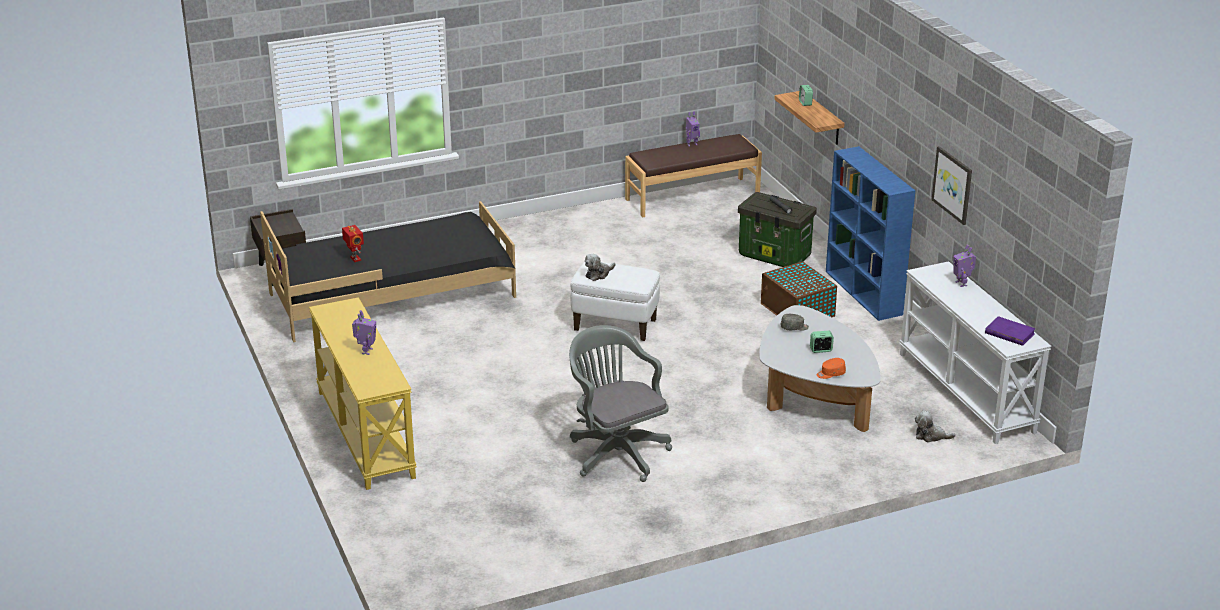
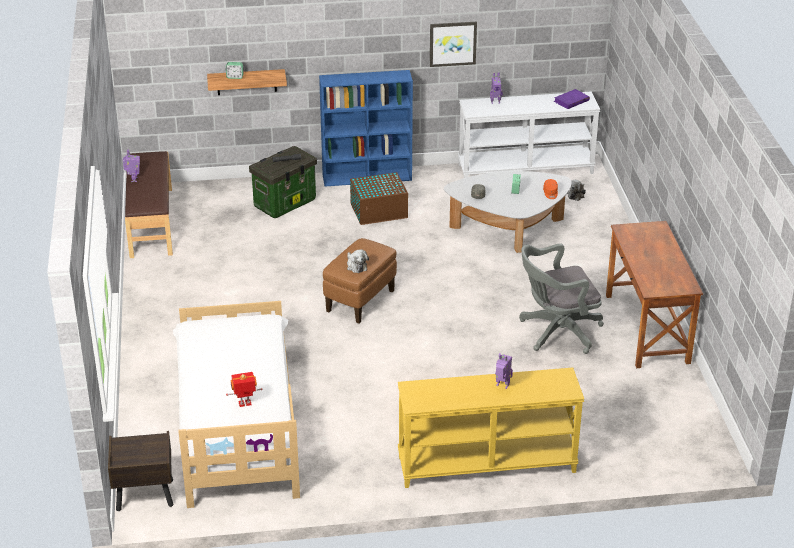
camera: 75 degrees left, 5 degrees up
(393, 294) = (237, 421): black bed -> white bed
(615, 325) = (360, 301): white ottoman -> brown ottoman
(654, 516) = (647, 328): none -> brown desk

